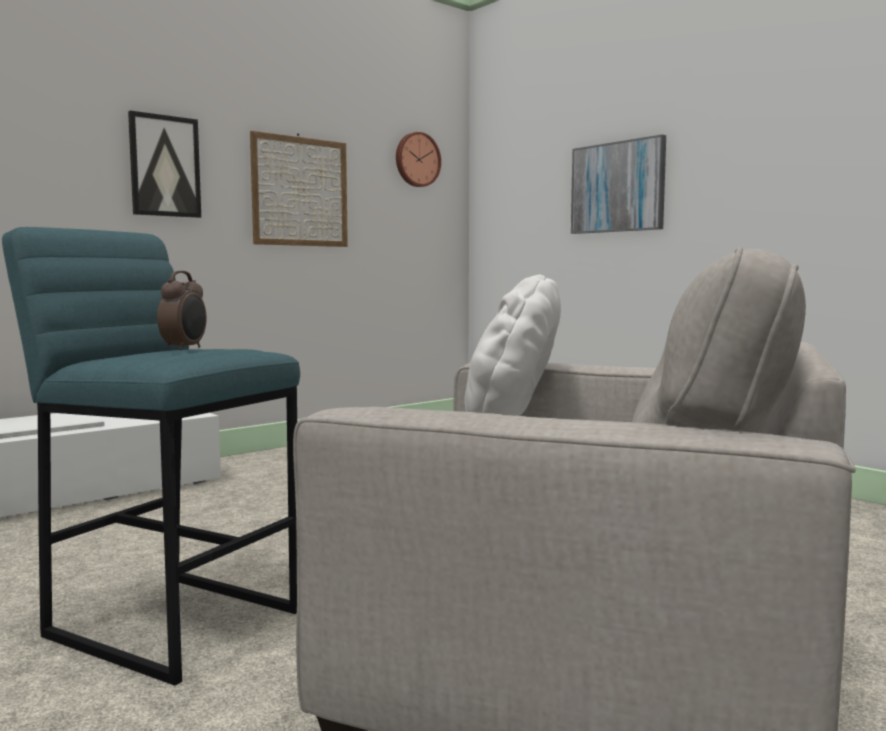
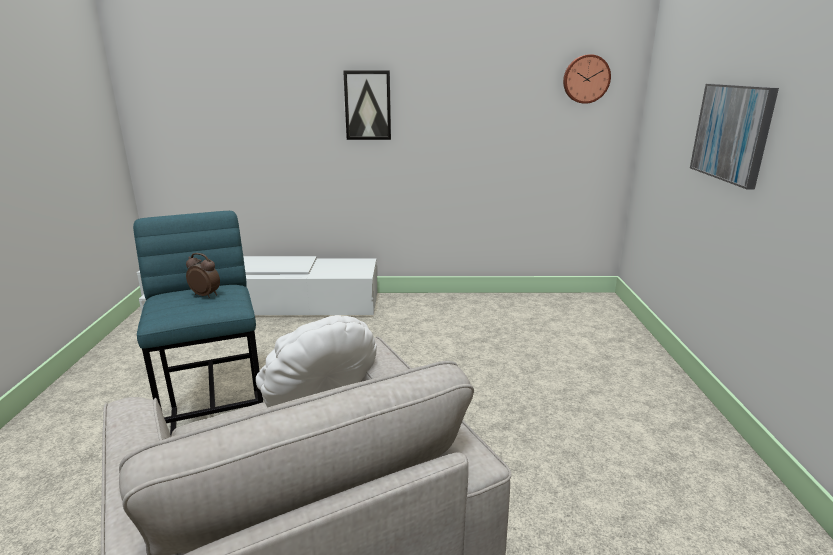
camera: 40 degrees right, 15 degrees up
(185, 349) = (206, 295): alarm clock -> alarm clock turned 120 degrees counterclockwise
(300, 190) = (470, 114): picture -> none

